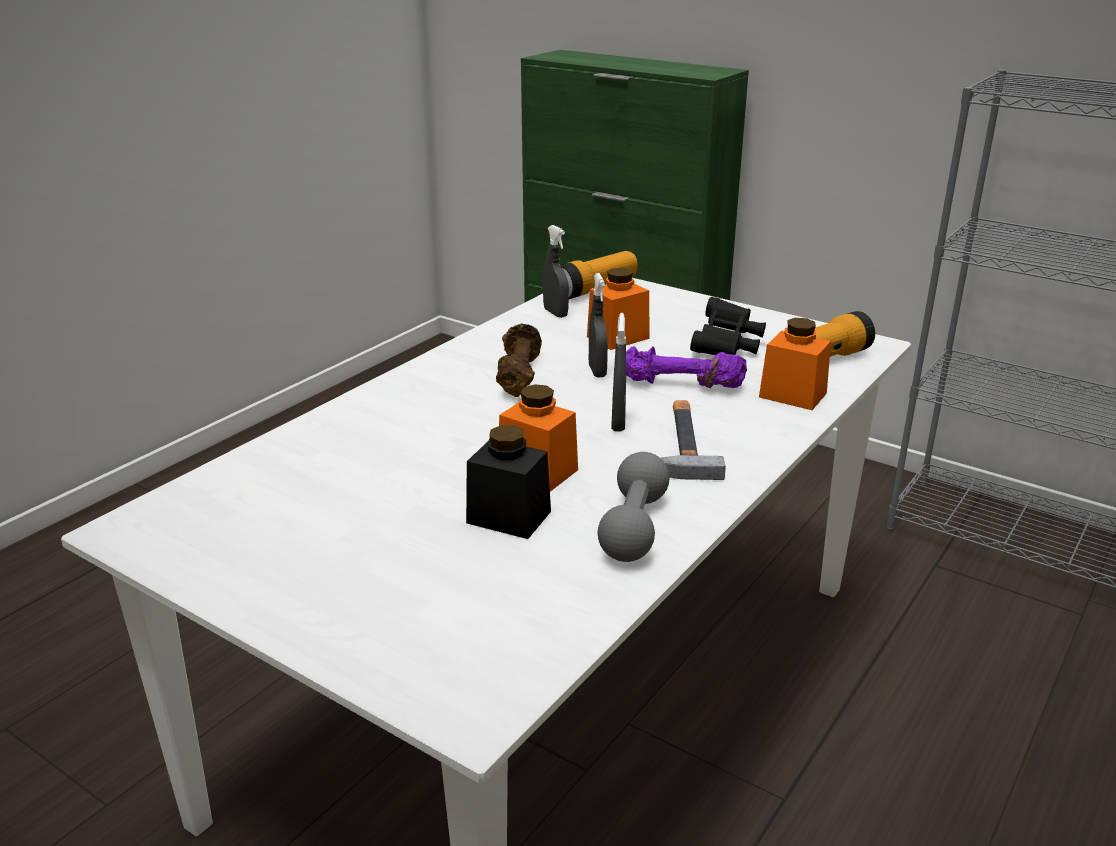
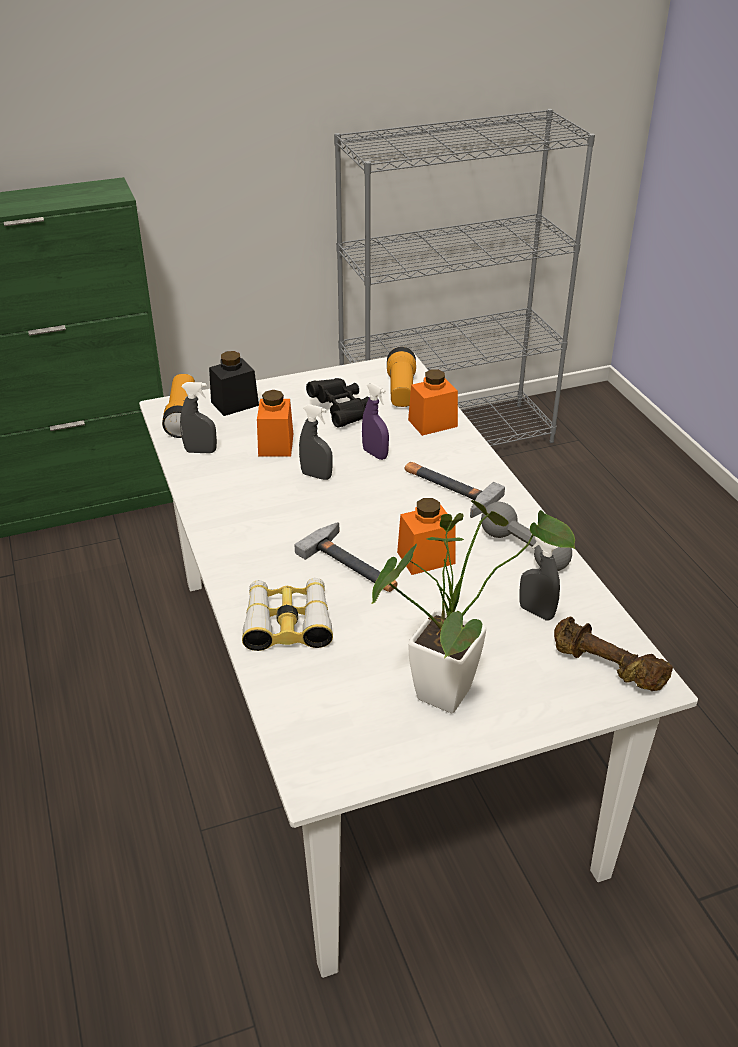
camera: 55 degrees left, 10 degrees up
(329, 558) = (450, 686): none -> potted plant
(347, 436) = (288, 622): none -> binoculars
(476, 437) = (353, 564): none -> hammer
(509, 517) = (470, 592): black jar -> black jar (235, 403)
(518, 375) = (283, 510): brown dumbbell -> brown dumbbell (605, 668)
(618, 423) = (397, 500): grey spray bottle -> grey spray bottle (536, 612)
(681, 385) = (375, 454): purple dumbbell -> purple spray bottle

